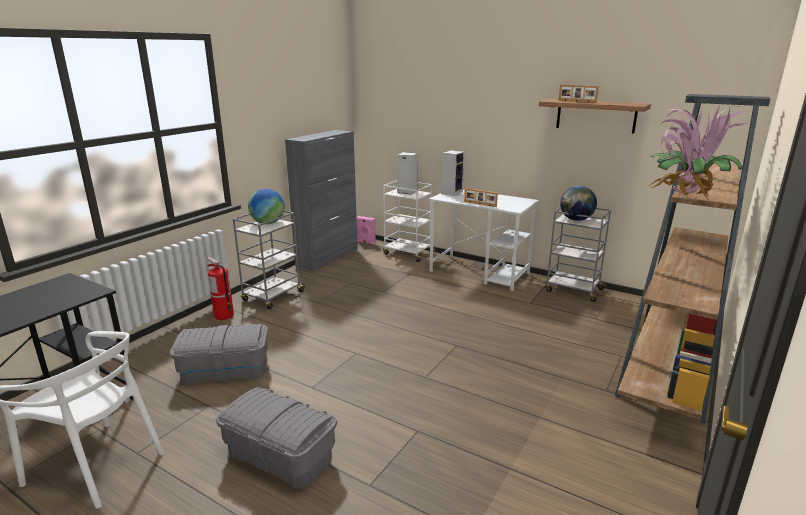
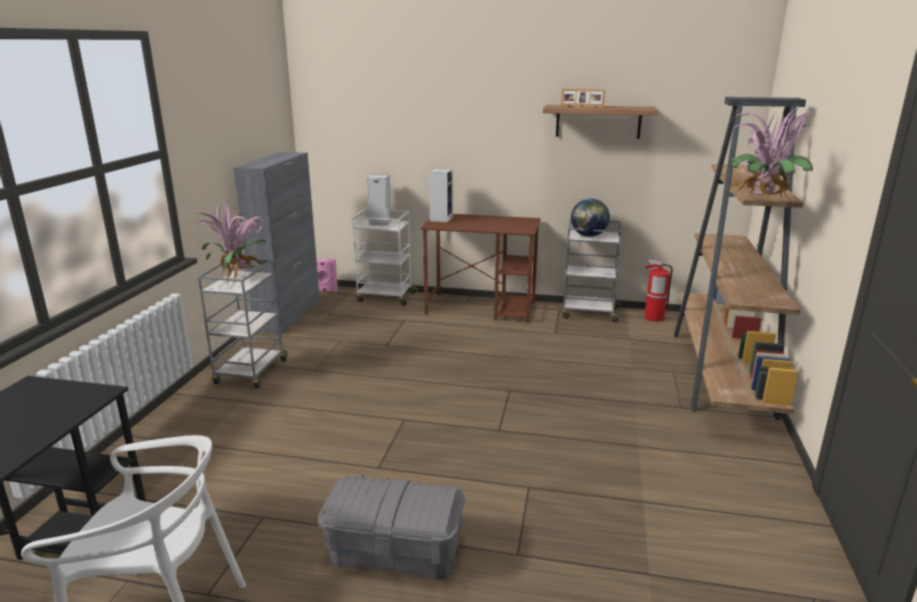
camera: 20 degrees left, 0 degrees up
(223, 315) = (200, 406): fire extinguisher -> fire extinguisher (653, 318)
(225, 369) = (253, 470): grey storage box -> none
(268, 223) = (240, 277): globe -> potted plant
(480, 204) = (484, 228): picture frame -> none
(480, 272) = (482, 308): white desk -> brown desk

